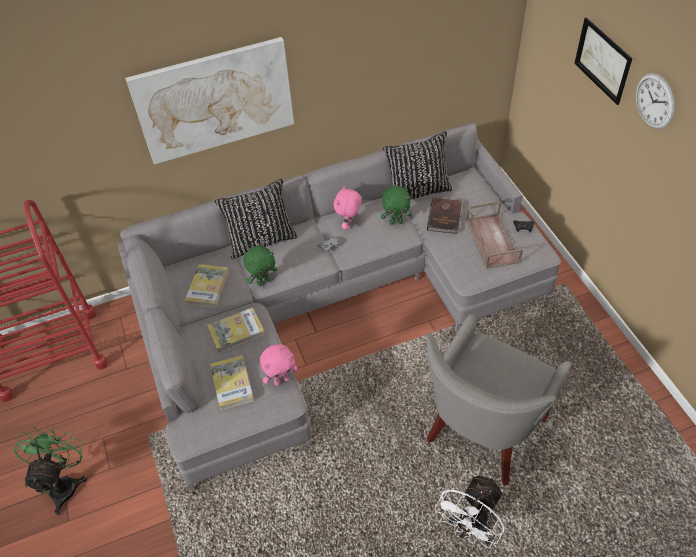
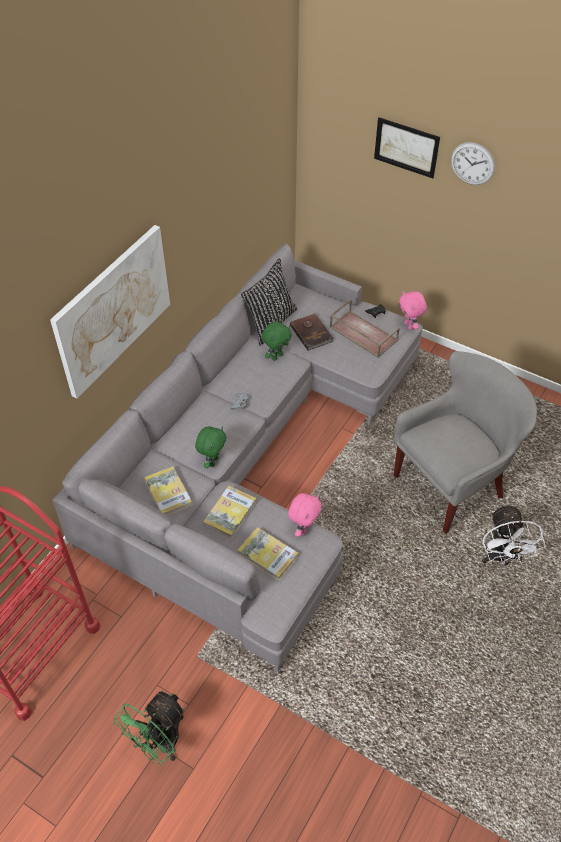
camera: 40 degrees left, 0 degrees up
(65, 483) = (159, 743): green fan -> green fan turned 105 degrees counterclockwise
(261, 241) = (177, 429): black pillow -> none
(349, 225) = (240, 378): pink plush toy -> pink plush toy (409, 326)
(483, 432) = (451, 486): grey armchair -> grey armchair turned 120 degrees counterclockwise

